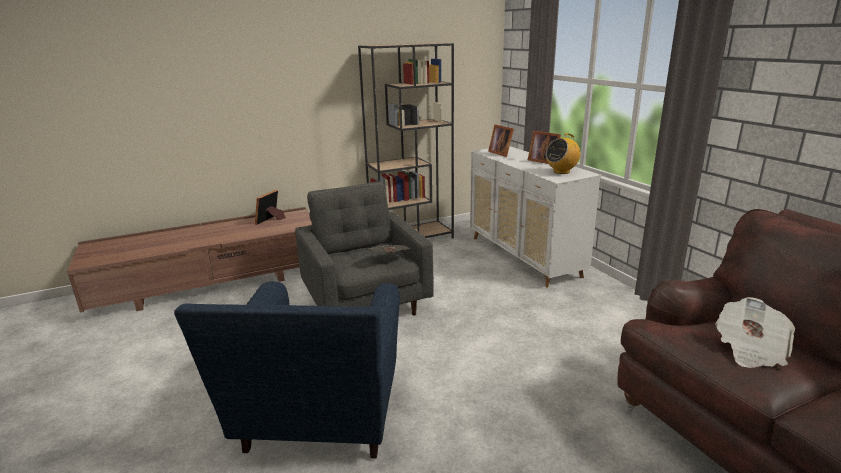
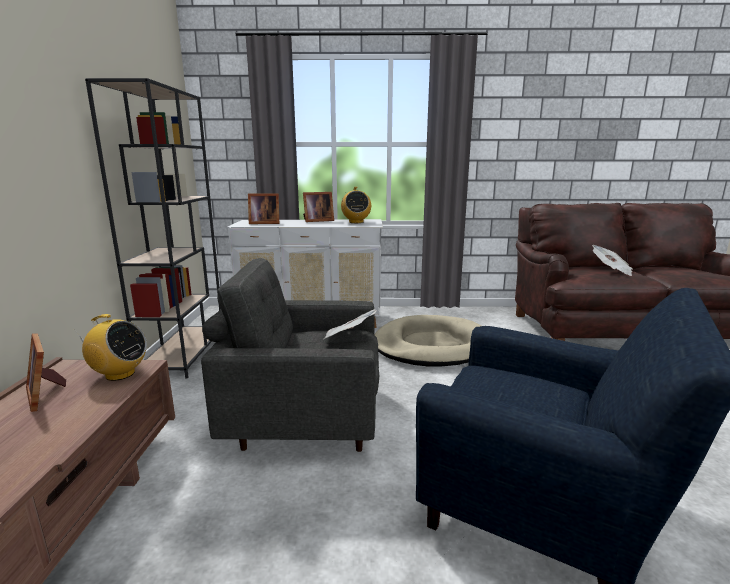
camera: 65 degrees left, 5 degrees down
(297, 224) = (119, 374): none -> radio
(541, 324) = (431, 346): none -> beige dog bed

